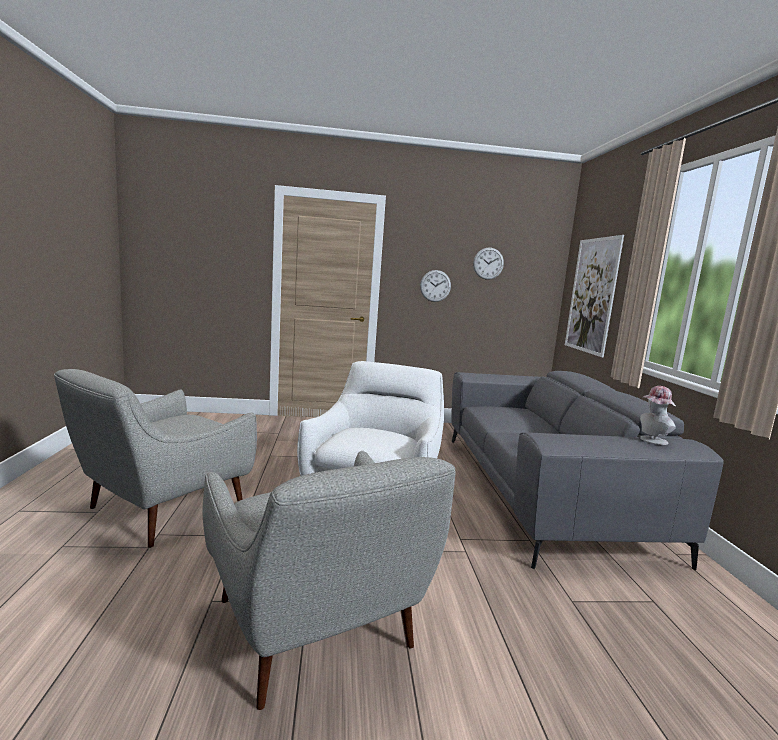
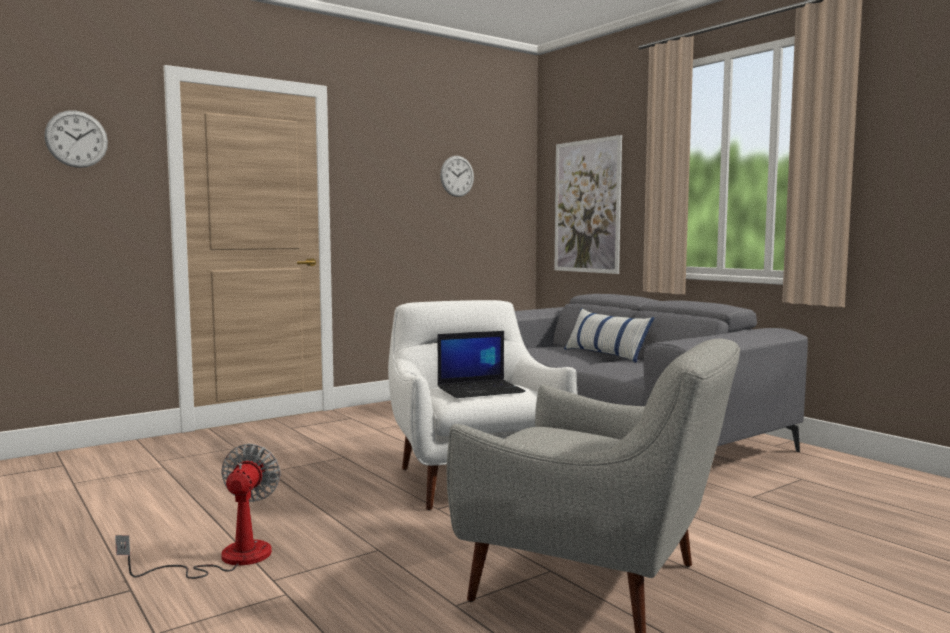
camera: 30 degrees left, 5 degrees down
(161, 510) = (227, 559): grey armchair -> fan
(366, 438) = (481, 390): none -> laptop
(435, 286) = (399, 208): wall clock -> wall clock (76, 139)
(544, 427) = (605, 355): none -> pillow
(651, 440) = (749, 331): hat -> none

